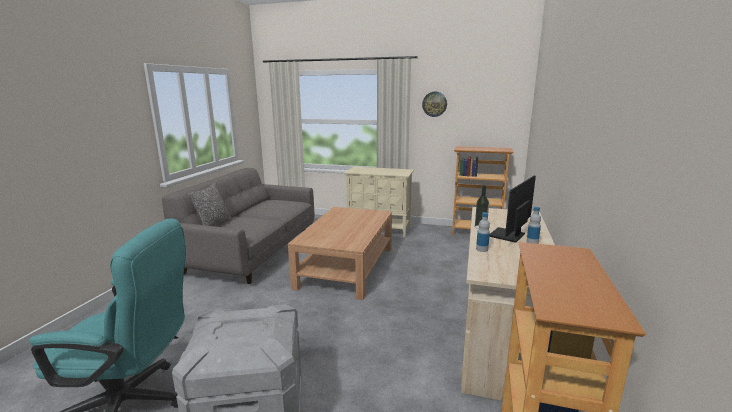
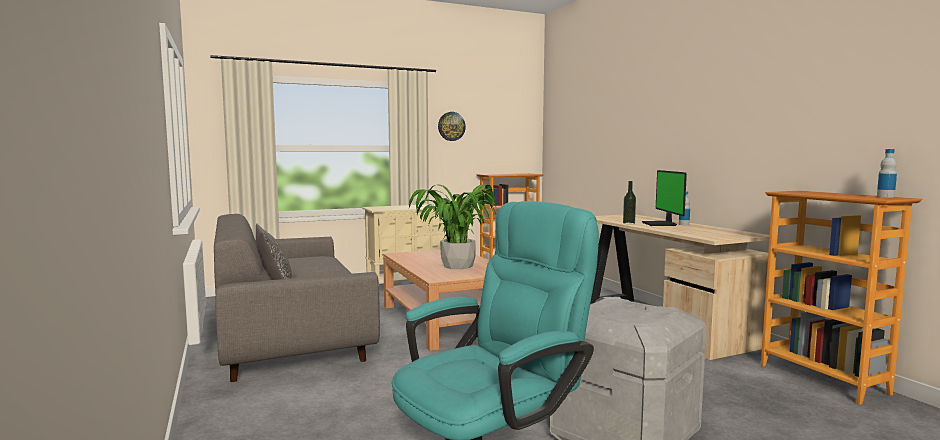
camera: 40 degrees left, 10 degrees down
(342, 231) = (457, 266): none -> potted plant
(482, 249) = (671, 230): bottle -> bottle (885, 196)

